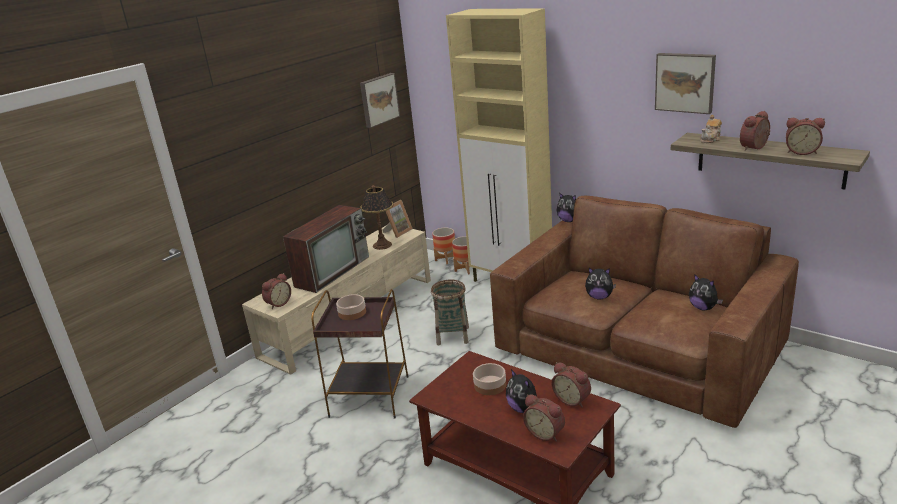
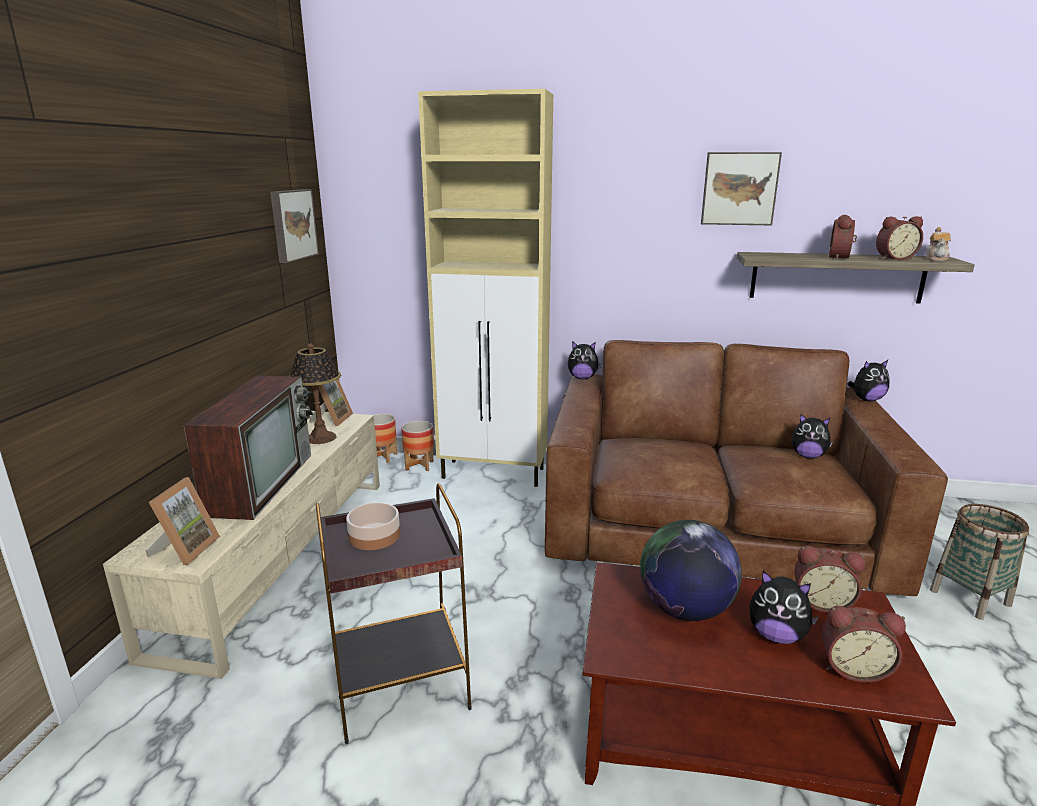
camera: 30 degrees left, 5 degrees down
(278, 303) = (185, 549): alarm clock -> picture frame
(453, 336) = (467, 554): basket -> basket (970, 597)
(489, 385) = (685, 609): bowl -> globe
(599, 297) = (688, 461): plush toy -> plush toy (866, 400)
(711, 140) = (779, 254): teapot -> teapot (936, 259)

